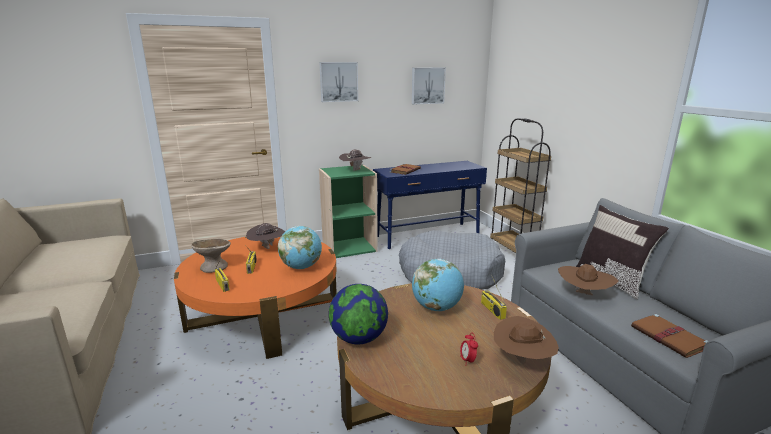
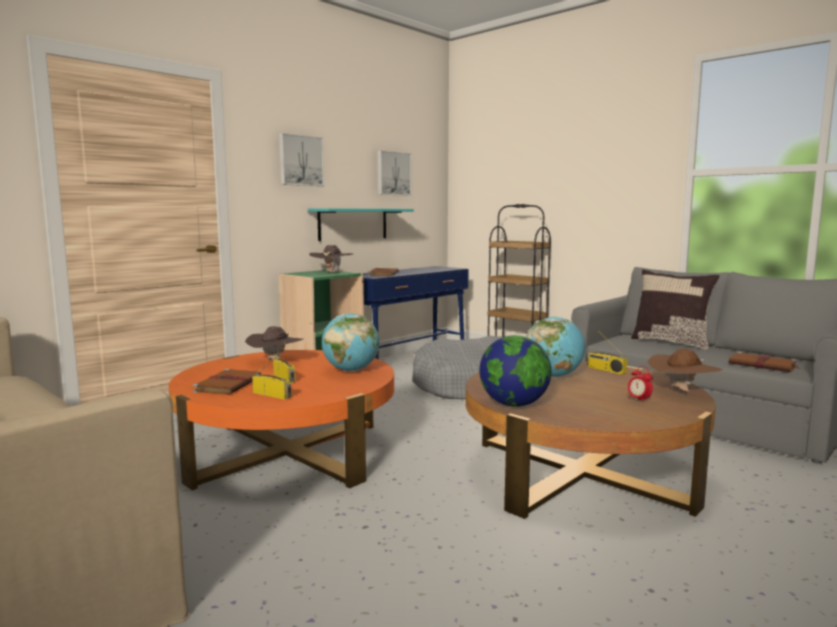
camera: 25 degrees left, 10 degrees down
(214, 267) = (229, 384): beige bowl -> brown book
(387, 128) = (353, 224): none -> turquoise shelf
(583, 295) = (664, 353): brown hat -> none

